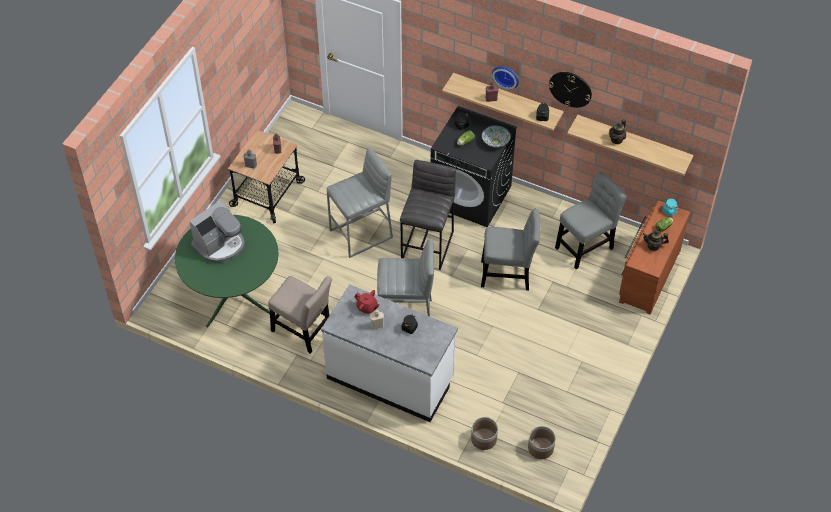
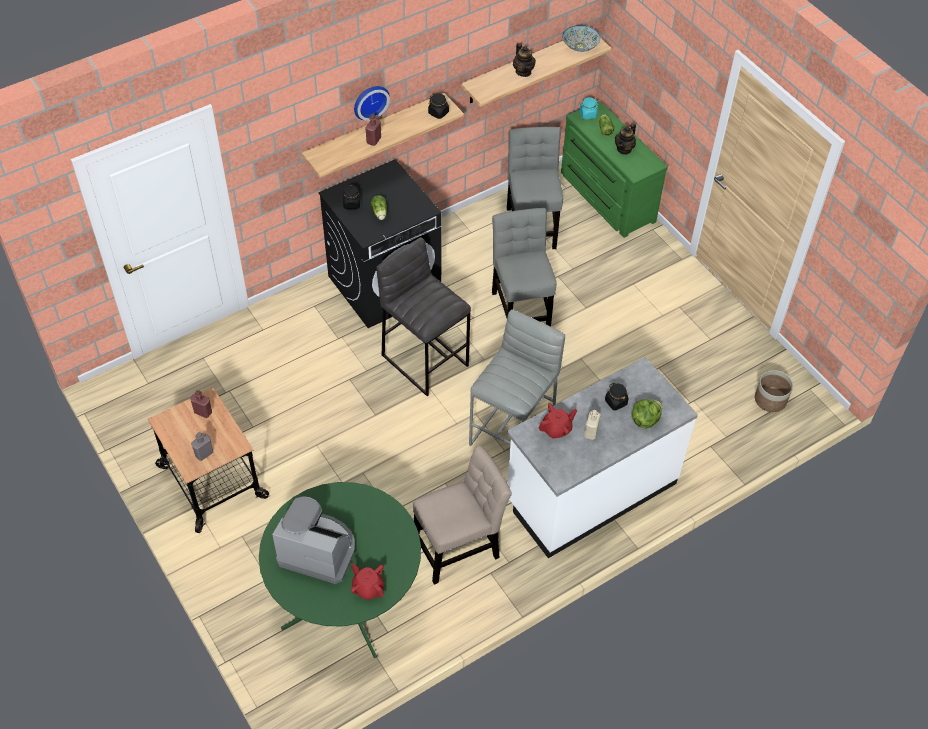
camera: 60 degrees left, 0 degrees up
(211, 279) = (368, 588): none -> red teapot
(220, 245) = (318, 550): coffee machine -> coffee machine turned 60 degrees counterclockwise
(362, 234) = (357, 414): grey stool -> none
(406, 348) = (645, 420): none -> lettuce
(484, 439) = (729, 444): planter -> none
(495, 141) = (402, 187): bowl -> bowl (580, 46)
(508, 274) = (520, 308): grey chair -> grey chair turned 45 degrees counterclockwise
(570, 89) = (449, 55): wall clock -> none
(647, 275) = (605, 197): brown dresser -> green dresser

